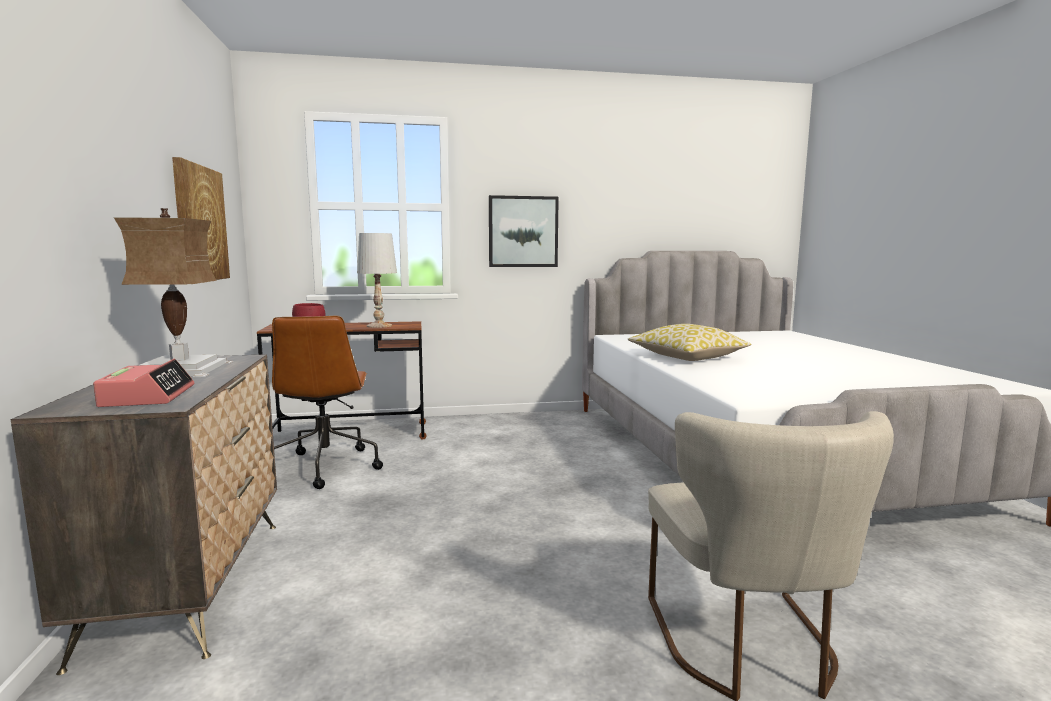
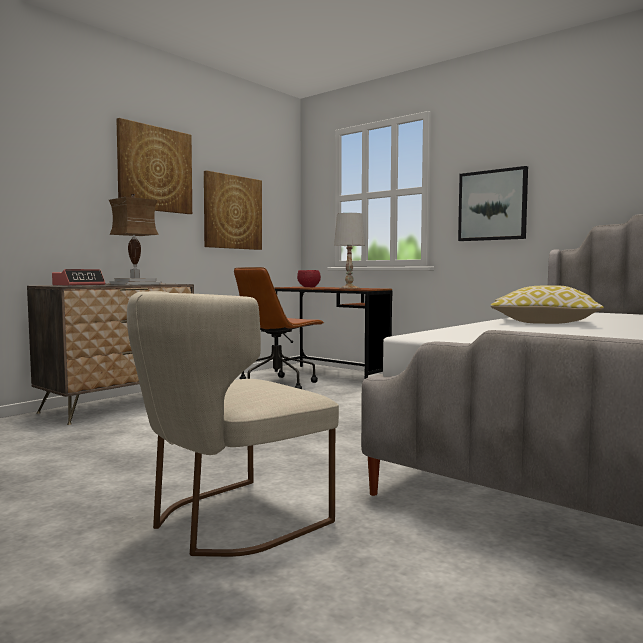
camera: 50 degrees right, 5 degrees down
(127, 153) = (155, 169): none -> picture

